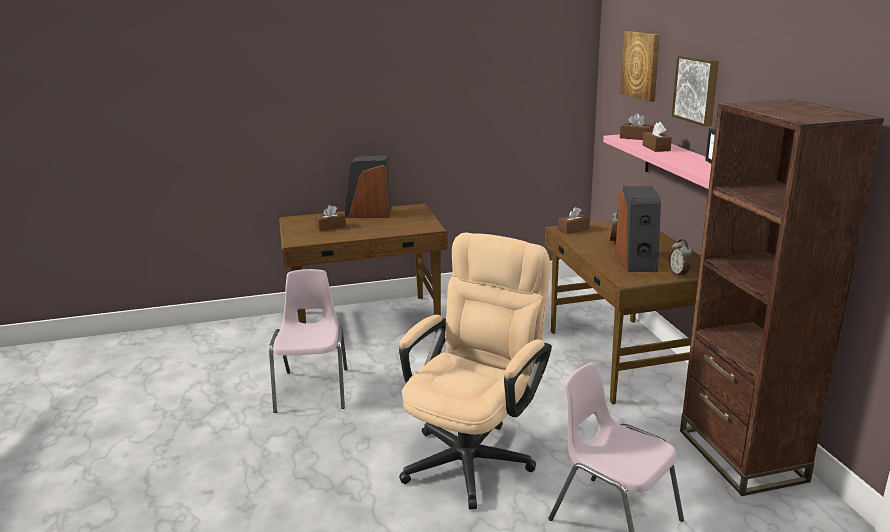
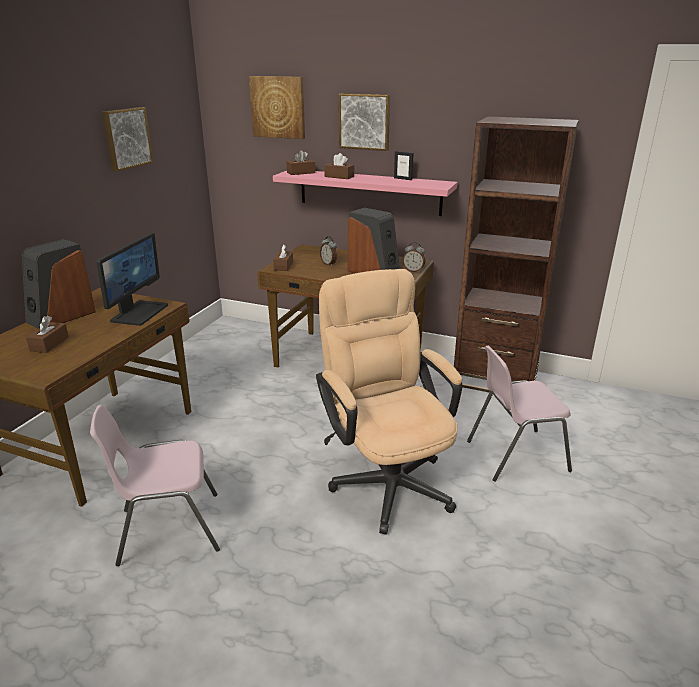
camera: 55 degrees left, 5 degrees up
(314, 389) = (168, 528): pink chair -> pink chair turned 45 degrees counterclockwise
(407, 226) = (139, 312): none -> monitor
(487, 82) = (126, 138): none -> picture

